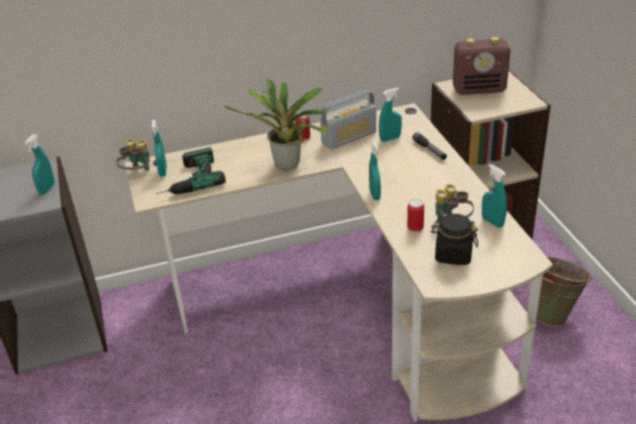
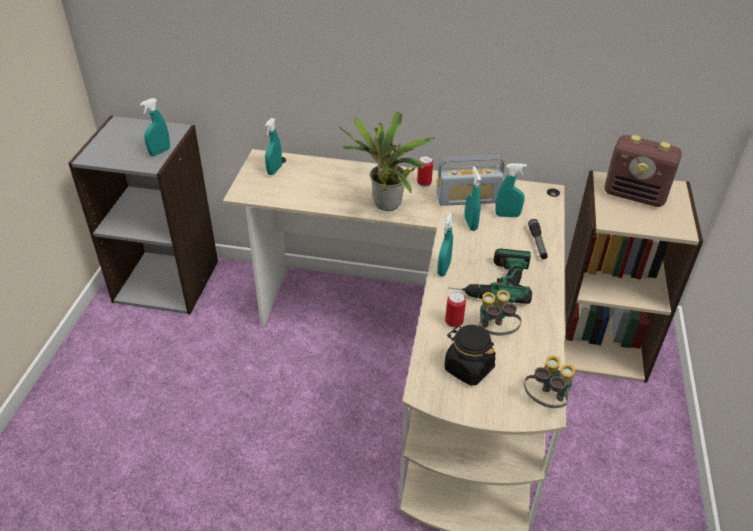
camera: 25 degrees right, 5 degrees up
(138, 173) = (253, 164): binoculars -> binoculars (546, 401)
(187, 179) = (288, 186): power drill -> power drill (489, 281)
(492, 222) = (538, 350): turquoise spray bottle -> turquoise spray bottle (470, 224)
(553, 314) = (618, 467): green bucket -> none

